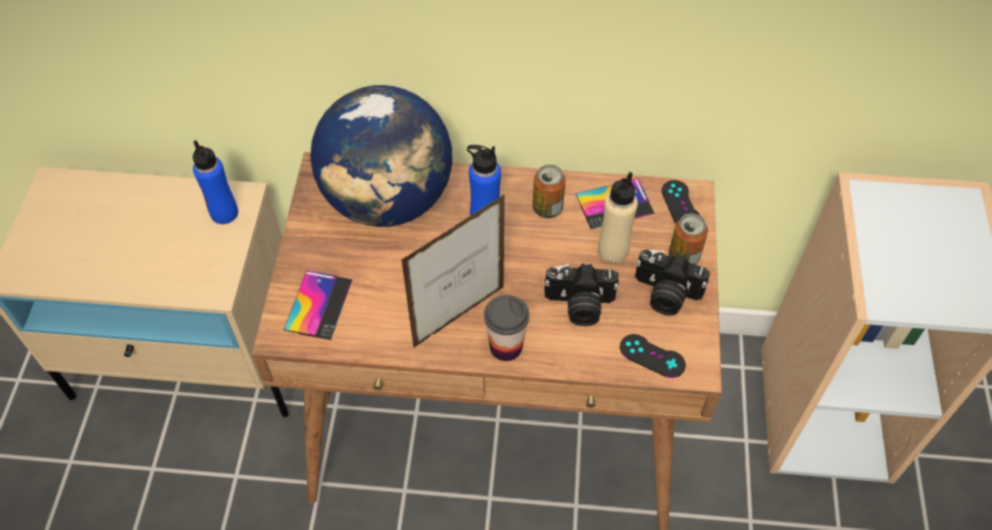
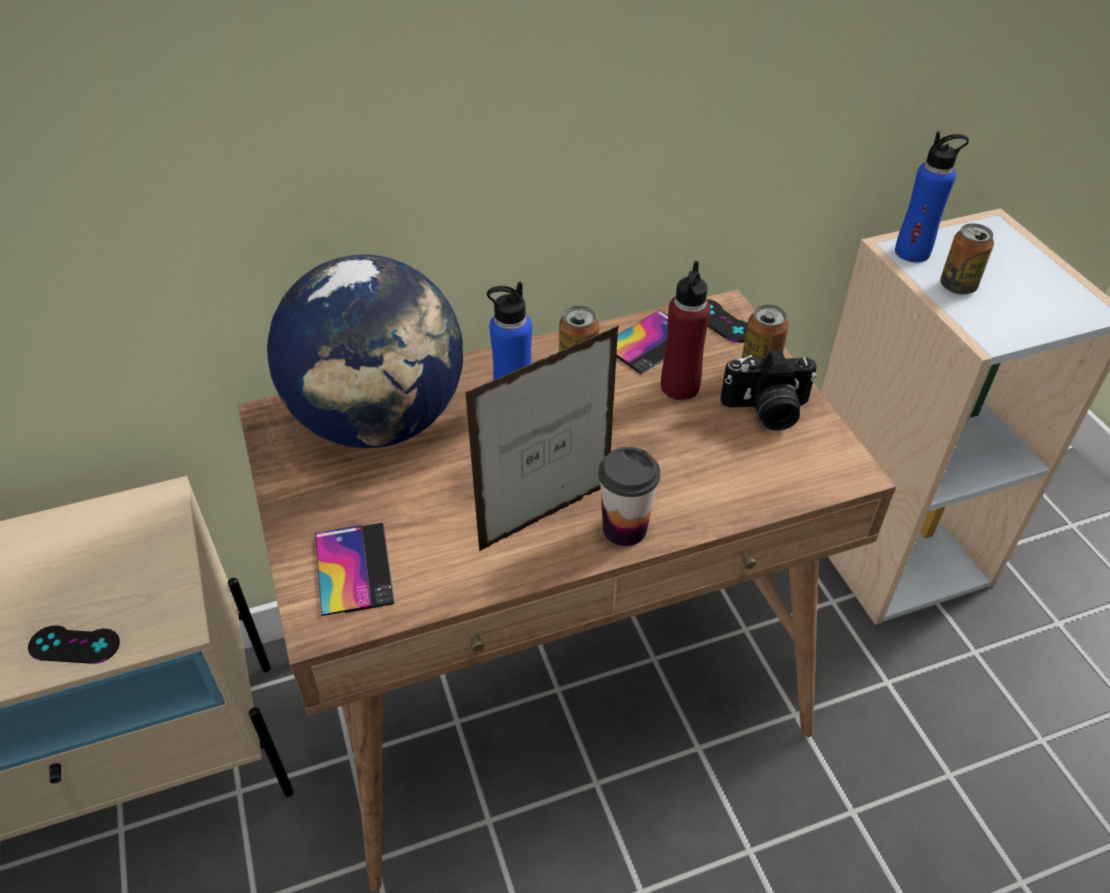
camera: 25 degrees left, 10 degrees down
(224, 213) = (143, 528): blue bottle -> blue bottle (912, 252)
(459, 317) = (546, 517): picture frame -> picture frame turned 150 degrees counterclockwise
(579, 306) = (681, 454): camera -> none
(612, 250) = (679, 387): beige bottle -> red bottle
(652, 356) = (797, 477): black game controller -> black game controller (74, 645)
(888, 245) = (957, 286): none -> can

